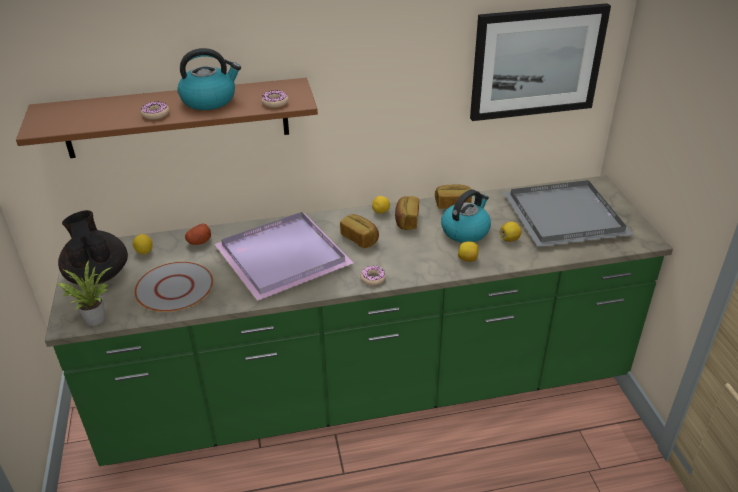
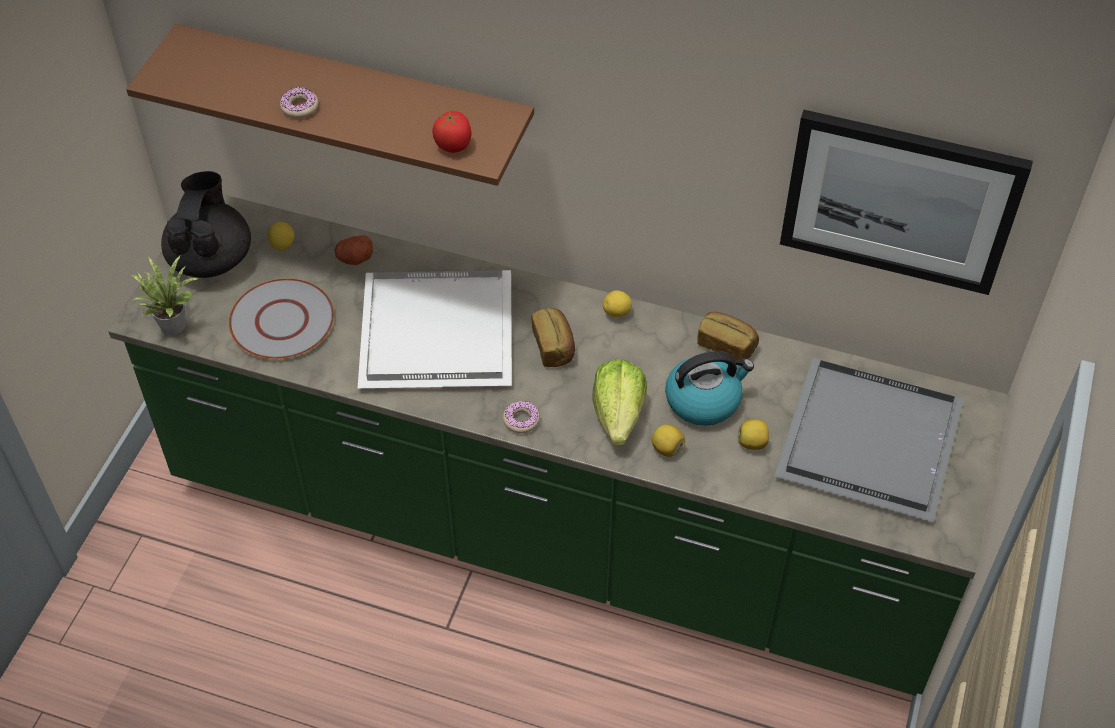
camera: 30 degrees right, 15 degrees up
(209, 100) = (380, 105): kettle -> none
(275, 103) = (453, 145): donut -> tomato
(284, 255) = (440, 329): purple tray -> white tray
(406, 221) = (638, 344): bread -> none
(426, 255) = (618, 415): none -> lettuce

